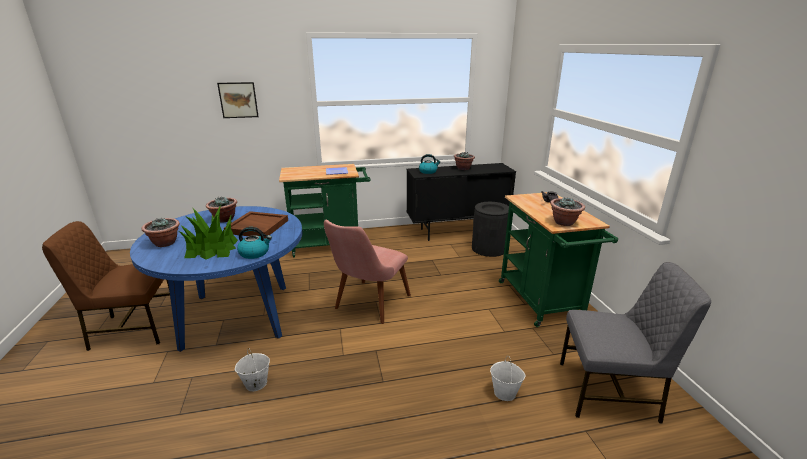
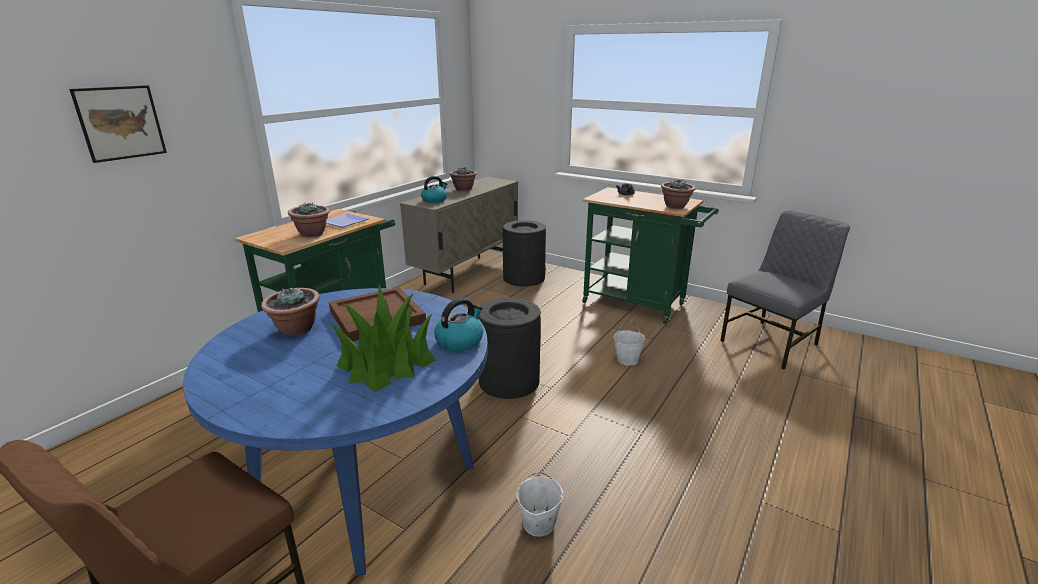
camera: 45 degrees left, 0 degrees up
(165, 243) = (282, 393): potted plant -> potted plant (312, 234)
(368, 306) = (508, 381): pink chair -> black trash can
(457, 232) = (467, 273): black cabinet -> beige cabinet
(505, 393) = (728, 381): white bucket -> white bucket (627, 360)

